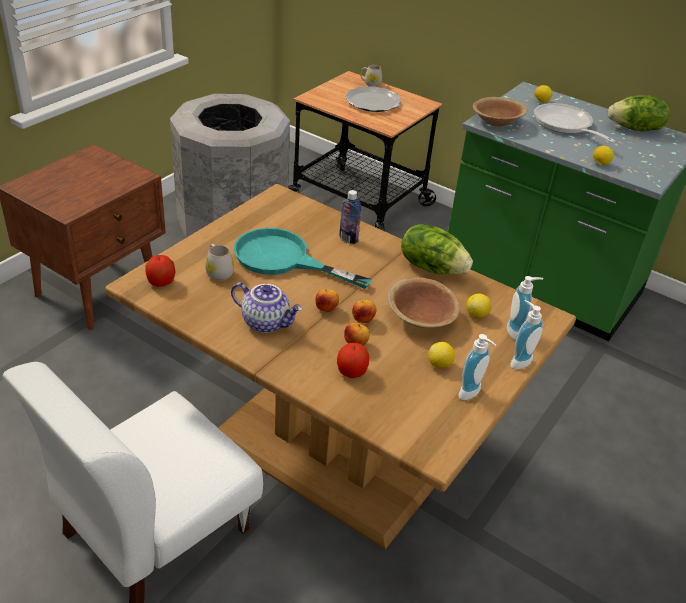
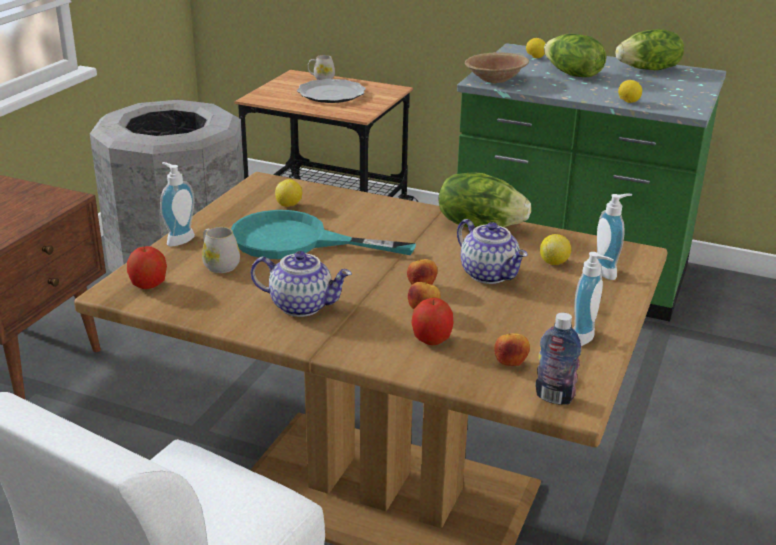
camera: 10 degrees left, 10 degrees down
(326, 309) = (371, 282): apple -> apple (510, 364)
(348, 239) = (367, 212): bottle -> bottle (554, 397)
(421, 318) = (490, 274): brown bowl -> teapot
(439, 364) = (534, 316): lemon -> lemon (289, 205)
(518, 360) = (624, 298): soap dispenser -> soap dispenser (178, 239)
(565, 125) = (572, 74): frying pan -> lettuce

